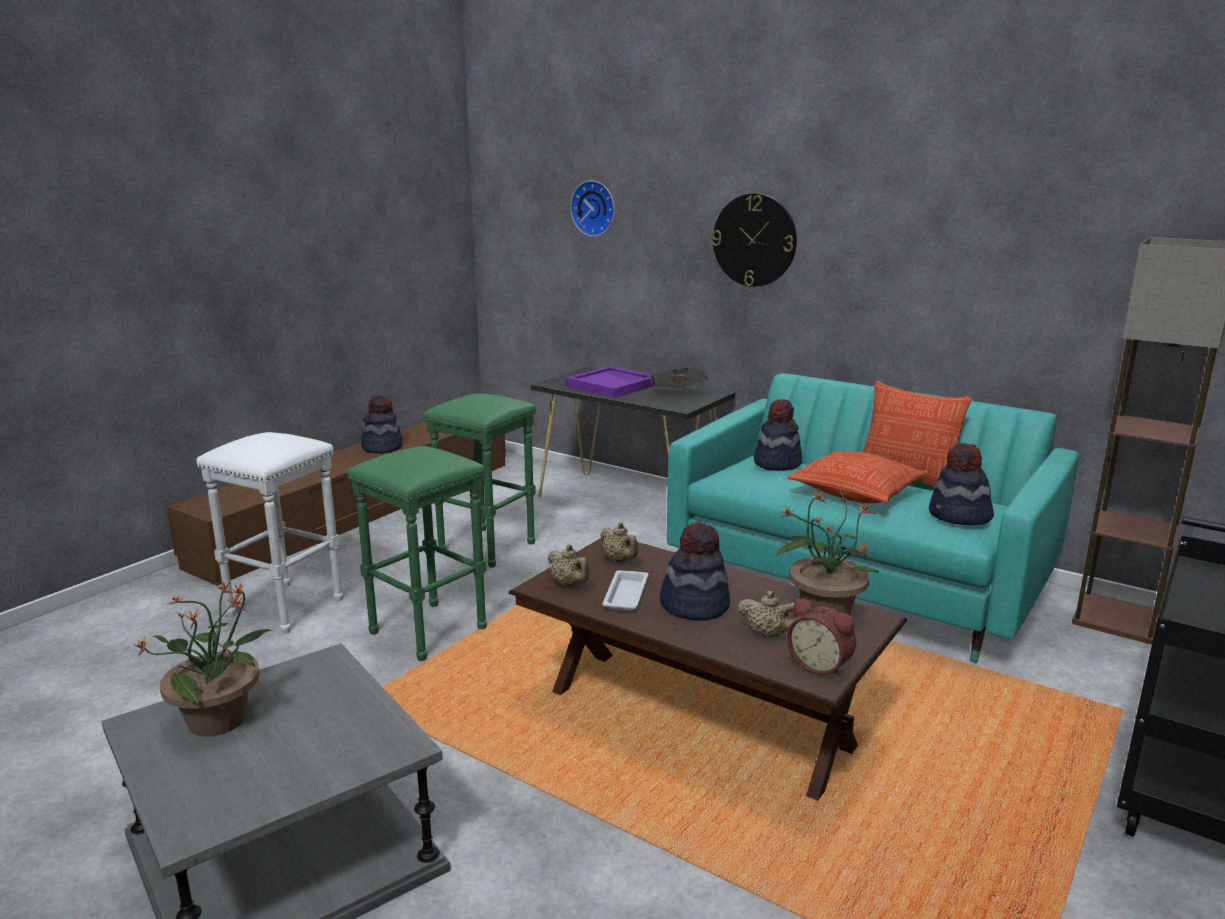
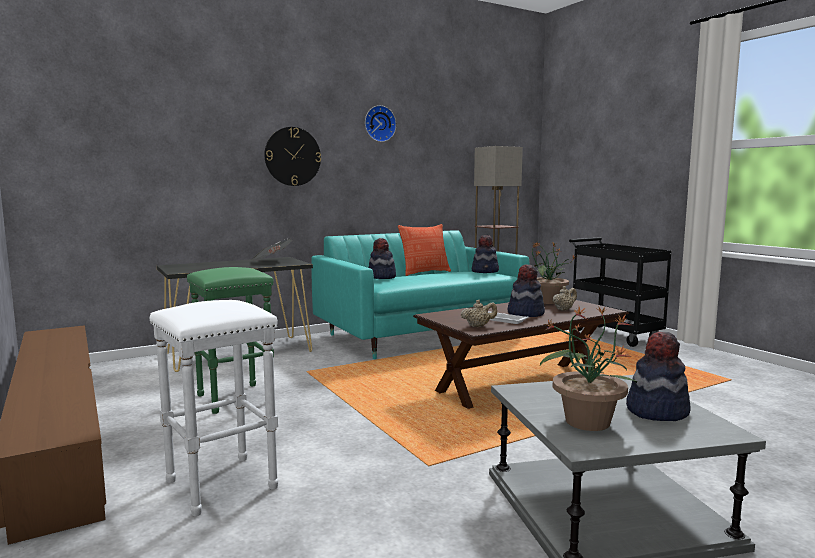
camera: 65 degrees left, 10 degrees down
(382, 447) = (55, 361): hat -> hat (656, 410)
(428, 629) = (343, 432): green stool -> none
(595, 208) = (156, 136): wall clock -> wall clock (379, 124)
(612, 385) = (220, 265): purple tray -> none
(620, 560) = (456, 316): beige teapot -> none
(820, 665) = (597, 308): alarm clock -> none
(856, 493) = (440, 275): orange pillow -> none

